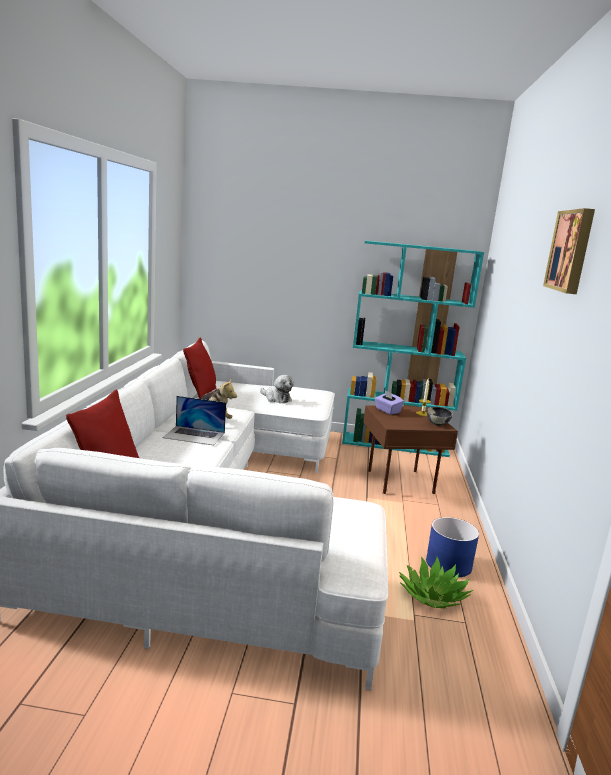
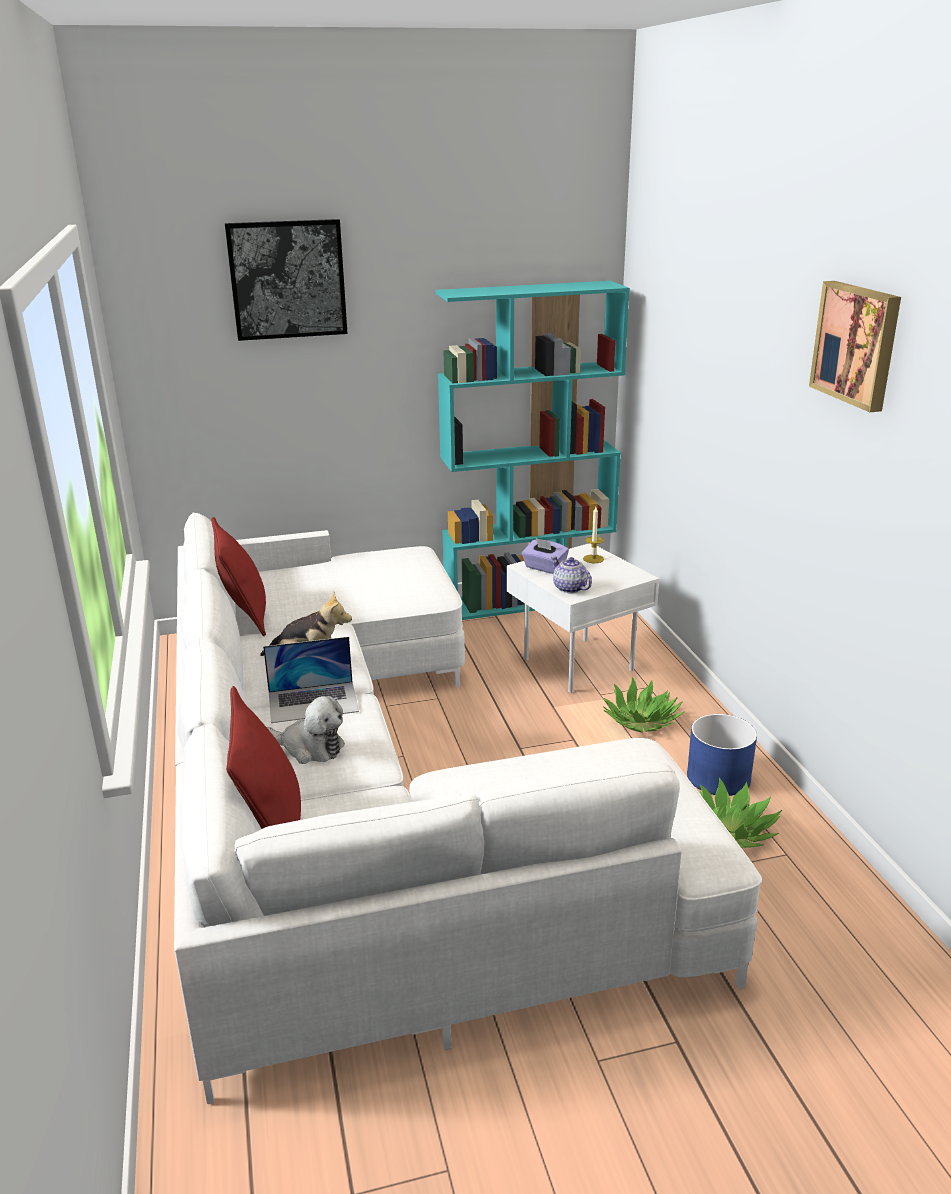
camera: 20 degrees left, 10 degrees up
(276, 399) = (365, 588): plush toy -> plush toy (310, 748)
(281, 222) = (287, 279): none -> picture
(393, 422) = (570, 588): none -> teapot
(399, 482) = (577, 666): brown side table -> white side table
(419, 520) = (641, 721): none -> potted plant
(438, 424) = (626, 573): bowl -> none

